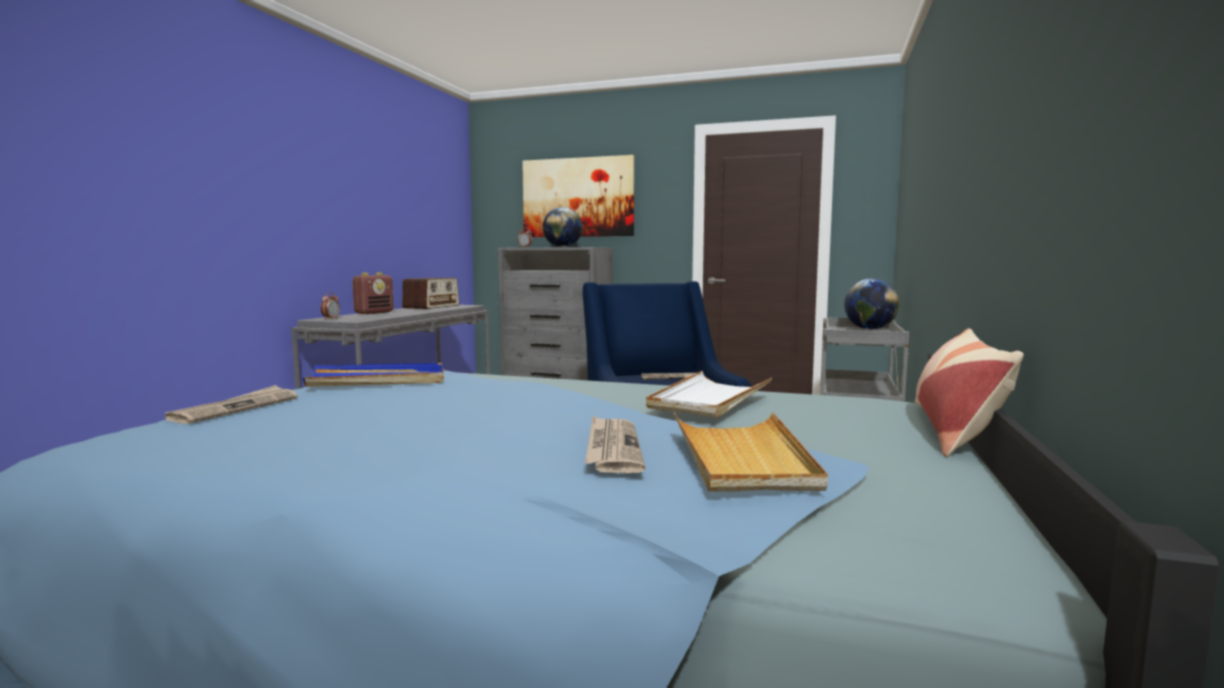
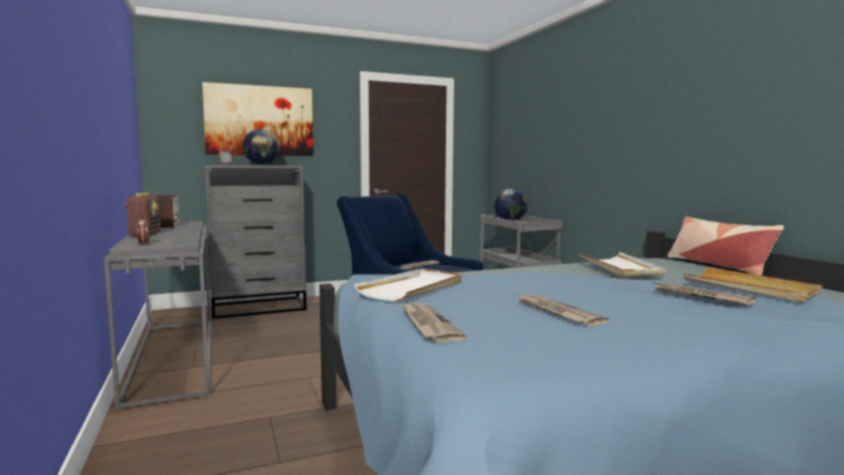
camera: 40 degrees left, 0 degrees up
(365, 423) = (557, 312): none -> newspaper
(378, 380) = (412, 288): blue tray -> white tray

